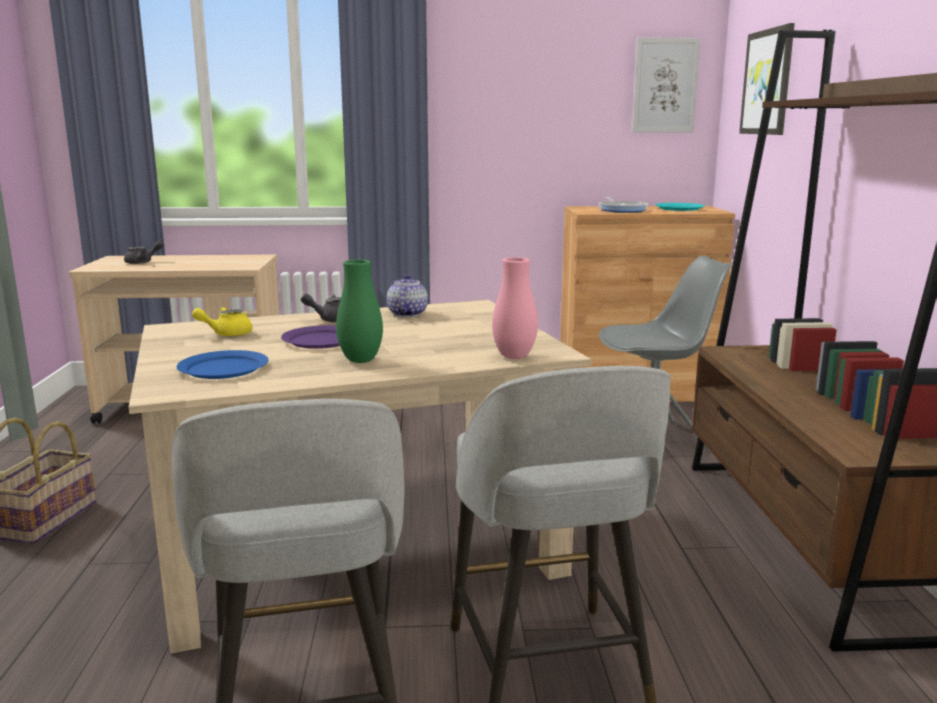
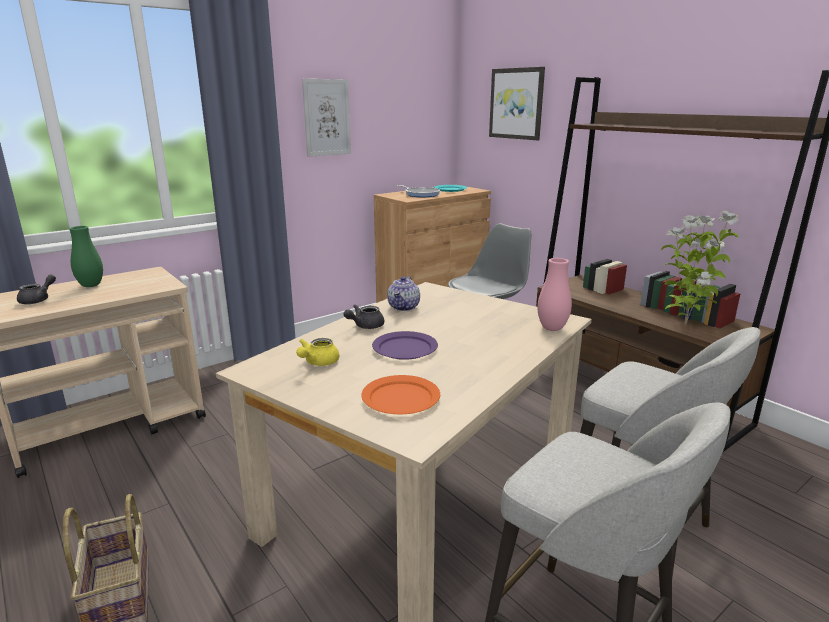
camera: 35 degrees left, 5 degrees up
(224, 368) = (401, 398): blue plate -> orange plate
(360, 360) = (475, 359): green vase -> green vase (91, 285)
(406, 314) = (404, 307): teapot -> teapot turned 135 degrees counterclockwise
(665, 86) = (426, 101): picture -> picture (327, 117)
(837, 421) = (685, 323): none -> potted plant

